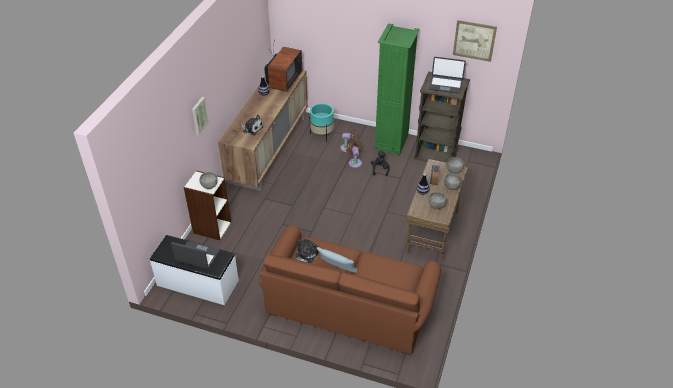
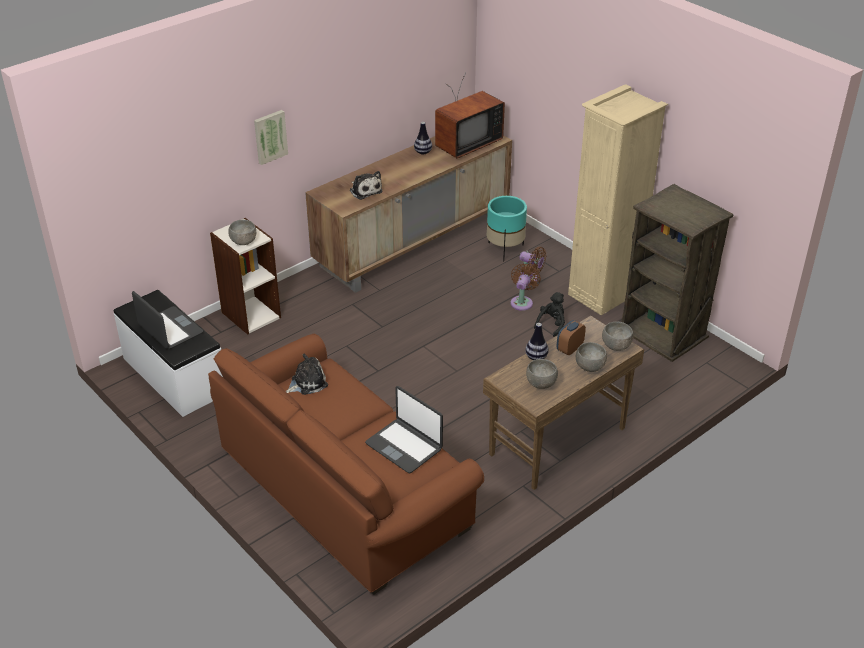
camera: 30 degrees right, 5 degrees down
(337, 268) = (334, 416): blue pillow -> none
(391, 142) = (603, 294): green cabinet -> beige cabinet
(445, 85) = (683, 210): laptop -> laptop (404, 446)
(474, 40) = (748, 145): picture -> none

